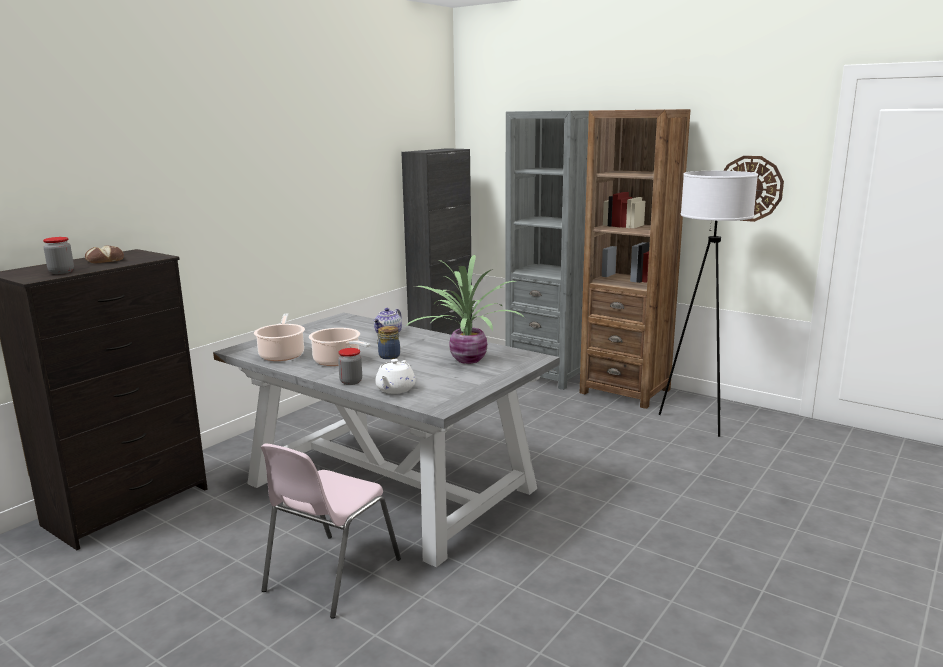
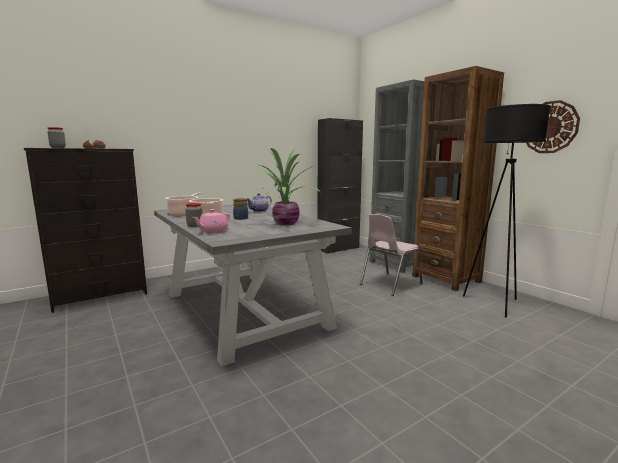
camera: 20 degrees right, 5 degrees down
(330, 575) = (153, 356): pink chair -> pink chair (389, 284)
(395, 389) = (212, 231): white teapot -> pink teapot
(699, 420) = (494, 304): white floor lamp -> black floor lamp

